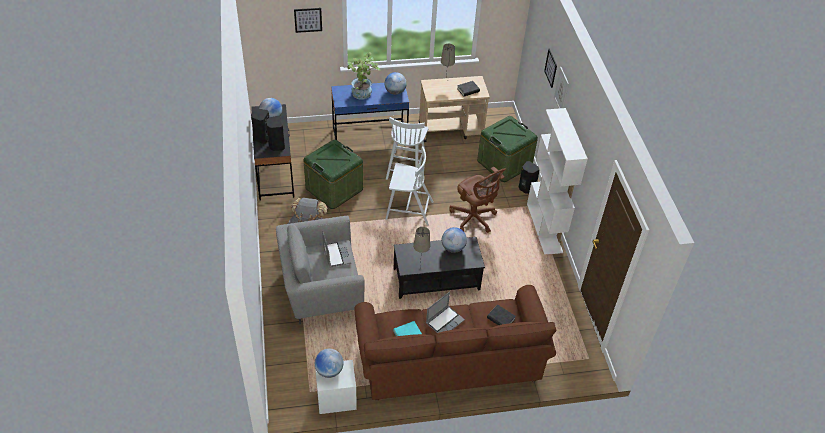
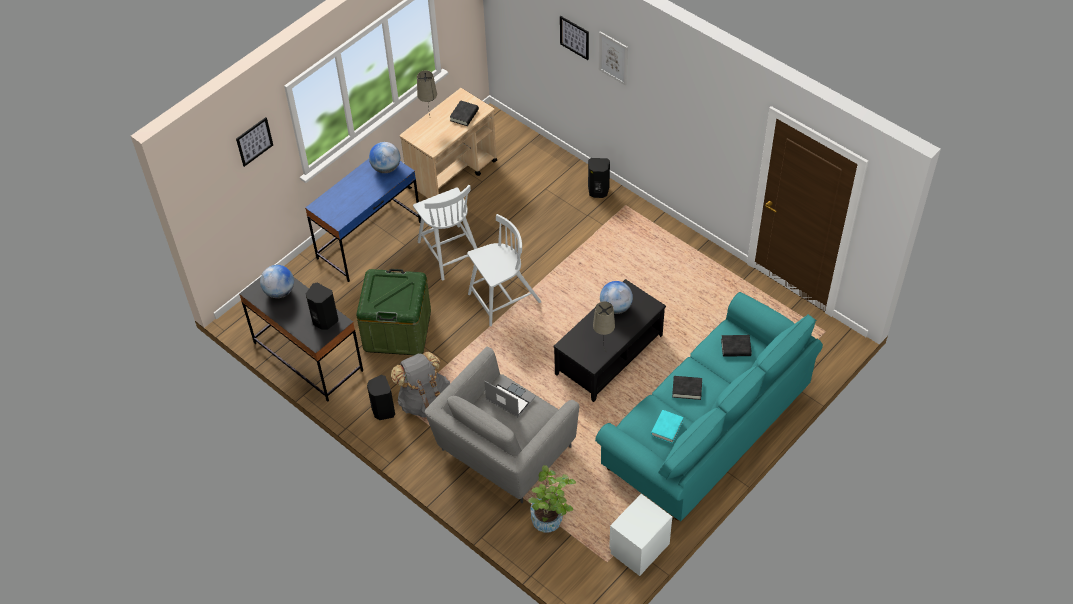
camera: 35 degrees left, 5 degrees up
(262, 137) = (296, 322): black speaker -> black speaker (383, 411)
(329, 370) = (631, 521): globe -> none
(362, 95) = (354, 195): potted plant -> potted plant (551, 521)
(445, 321) = (687, 389): laptop -> black book
(449, 361) = (705, 429): brown sofa -> turquoise sofa
(474, 218) = (579, 261): brown office chair -> none
(504, 163) = (548, 177): green storage box -> none
(545, 228) = (659, 224): white bookcase -> none

